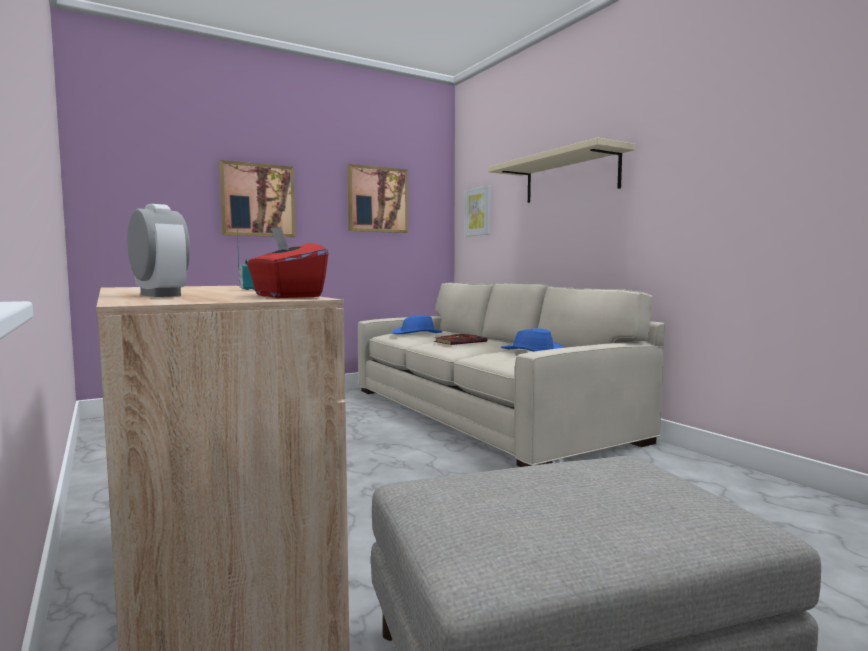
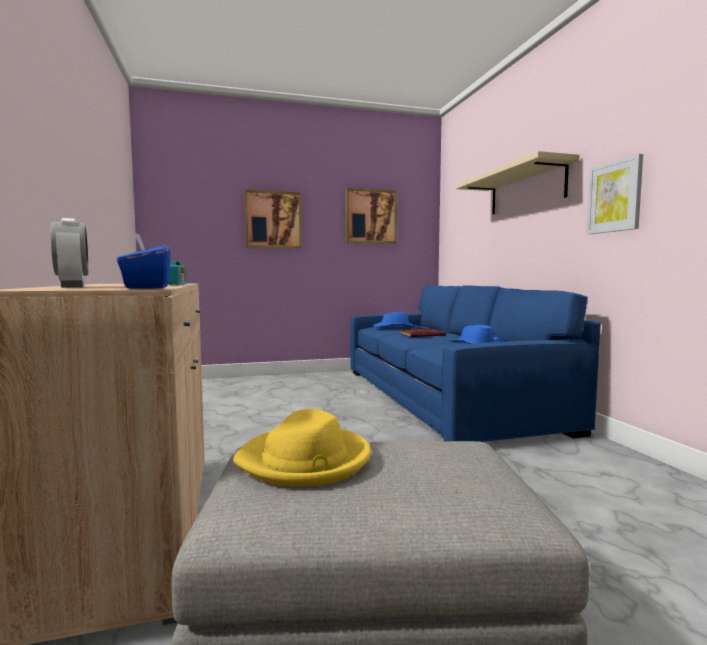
camera: 15 degrees right, 0 degrees up
(286, 296) = (146, 288): red tissue box -> blue tissue box
(478, 211) = (456, 224): picture -> picture (615, 197)
(483, 413) = (442, 397): beige sofa -> blue sofa
(488, 493) = (305, 460): none -> yellow hat

